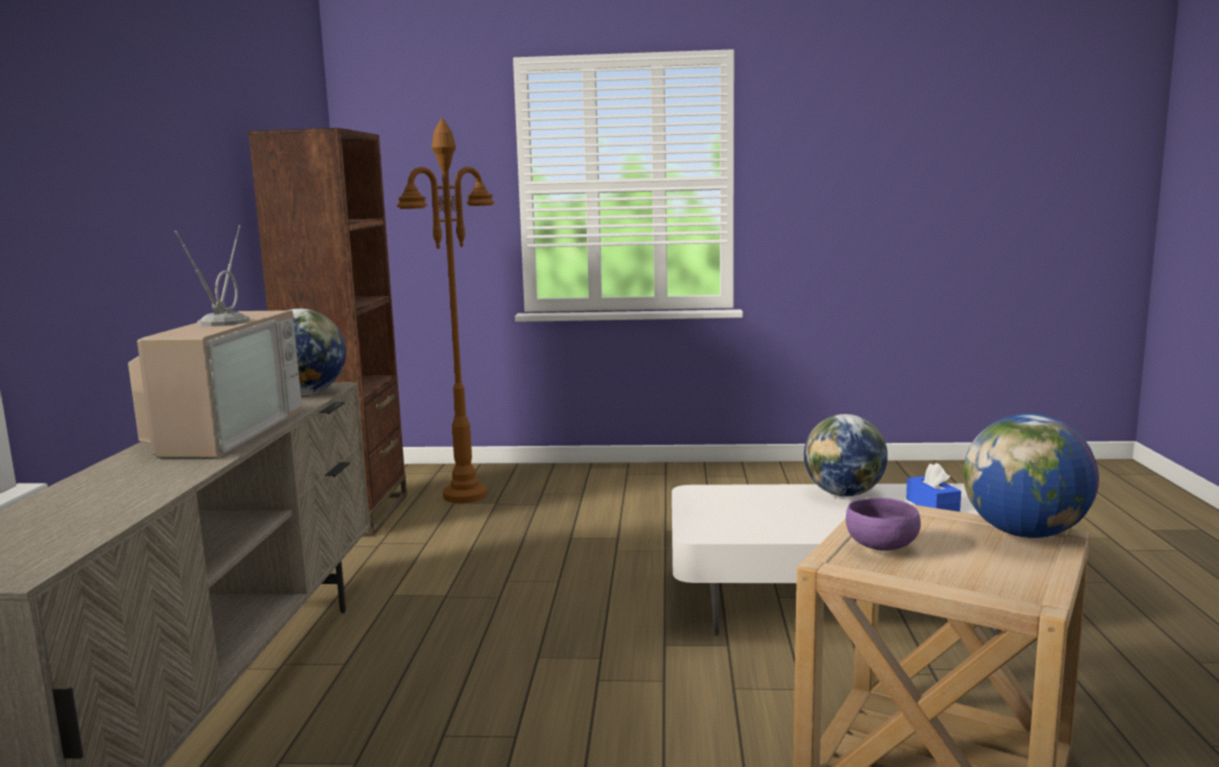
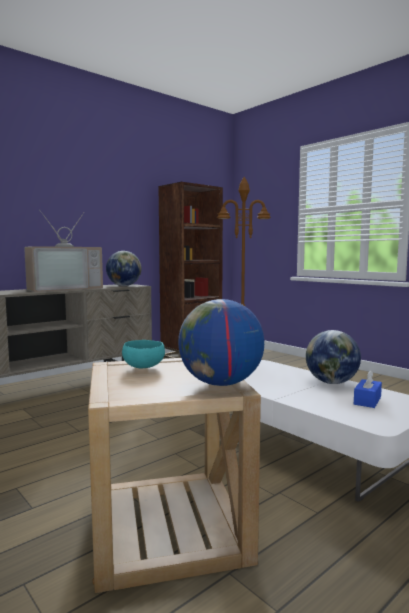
camera: 45 degrees right, 5 degrees down
(882, 546) = (144, 367): purple bowl -> turquoise bowl

